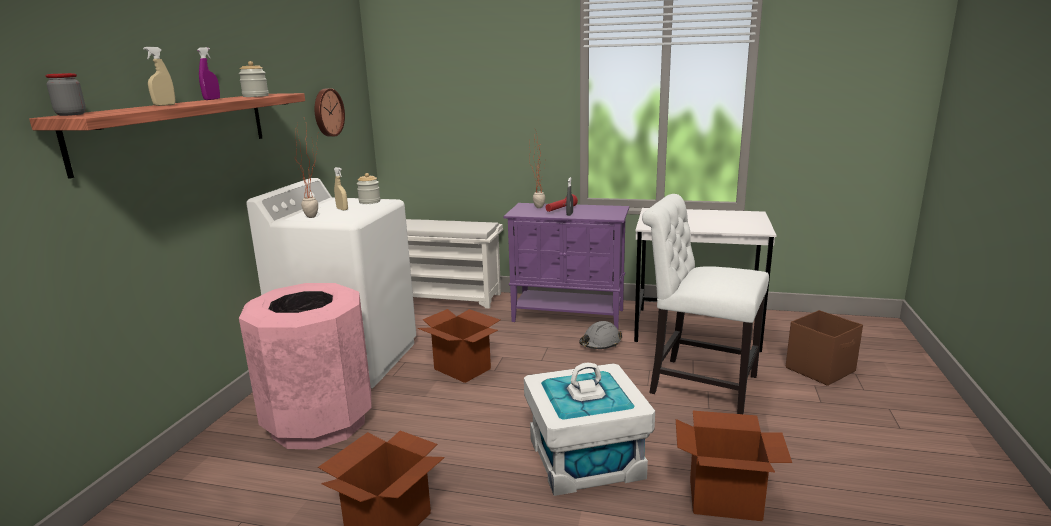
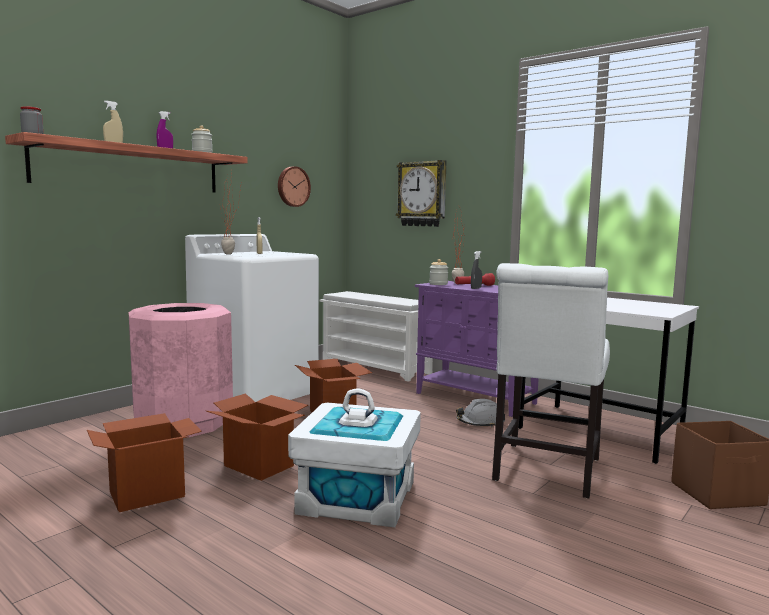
camera: 25 degrees right, 10 degrees down
(369, 201) = (289, 253): jar -> jar (438, 284)
(473, 110) = (422, 194): none -> wall clock
(697, 383) = (545, 472): white chair -> white chair turned 120 degrees counterclockwise
(725, 499) = (455, 566): cardboard box -> cardboard box (259, 466)

